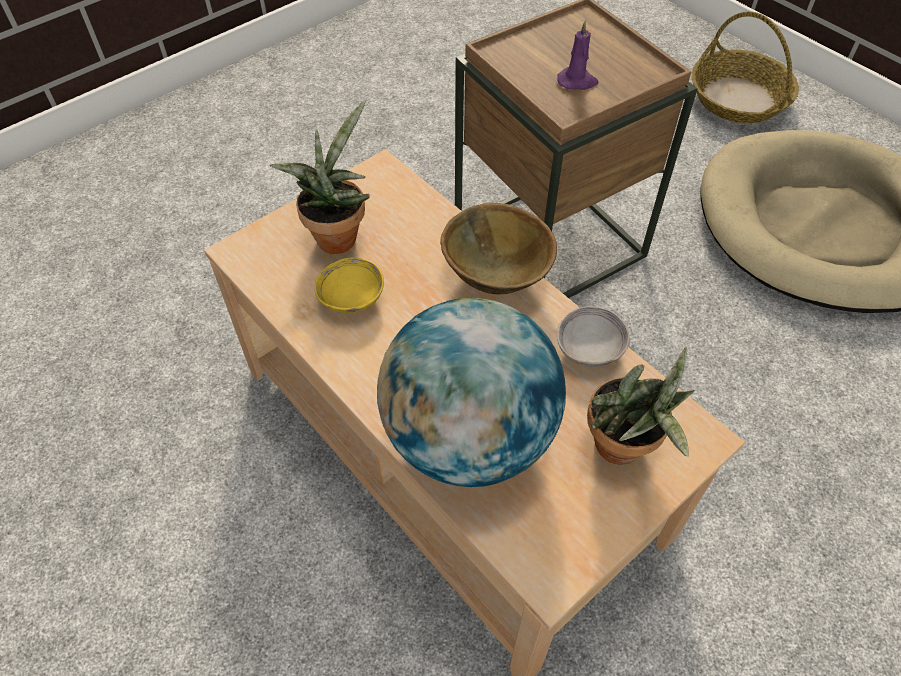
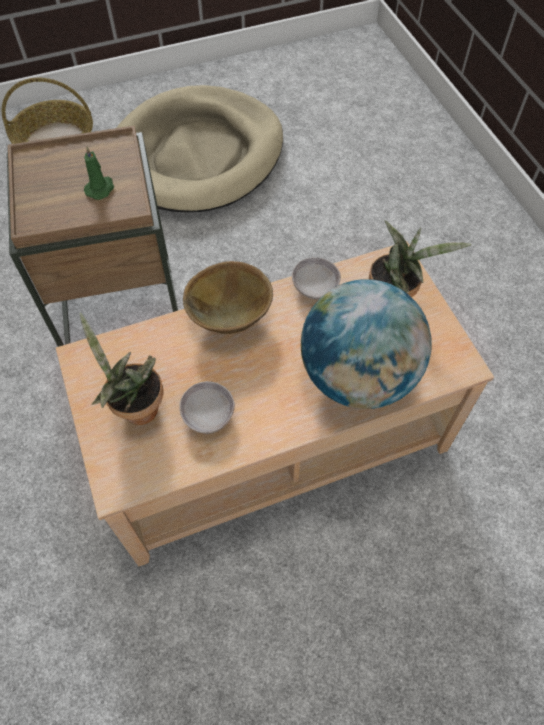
camera: 70 degrees left, 5 degrees up
(351, 298) = (208, 415): yellow bowl -> grey bowl
(577, 81) = (100, 188): purple candle -> green candle

